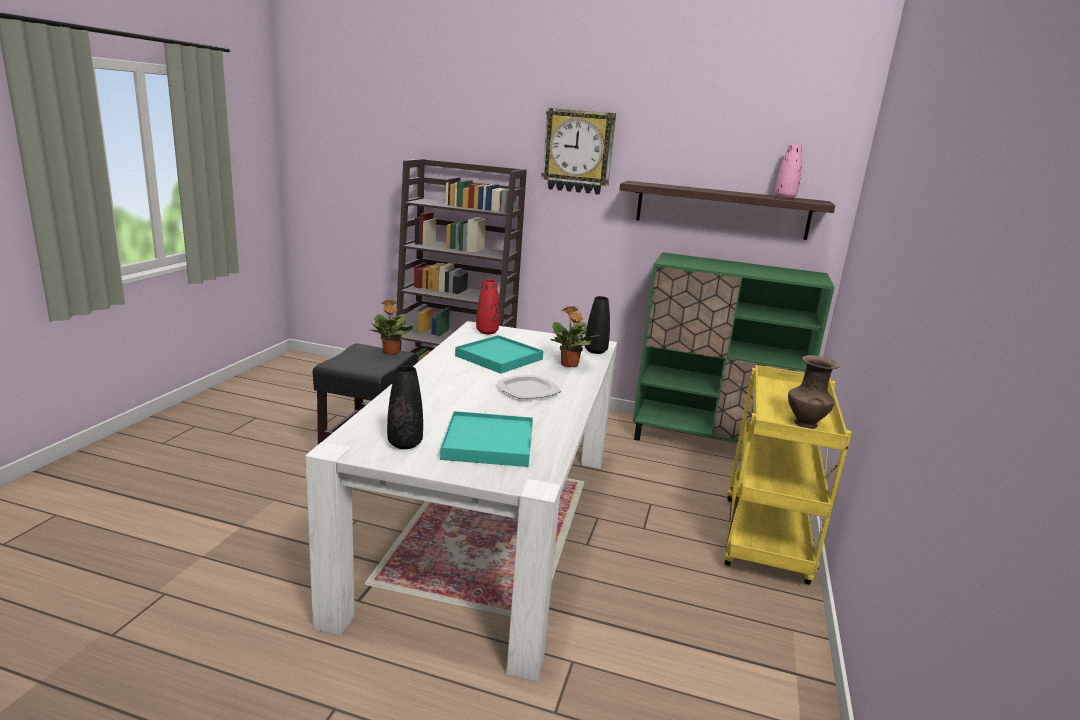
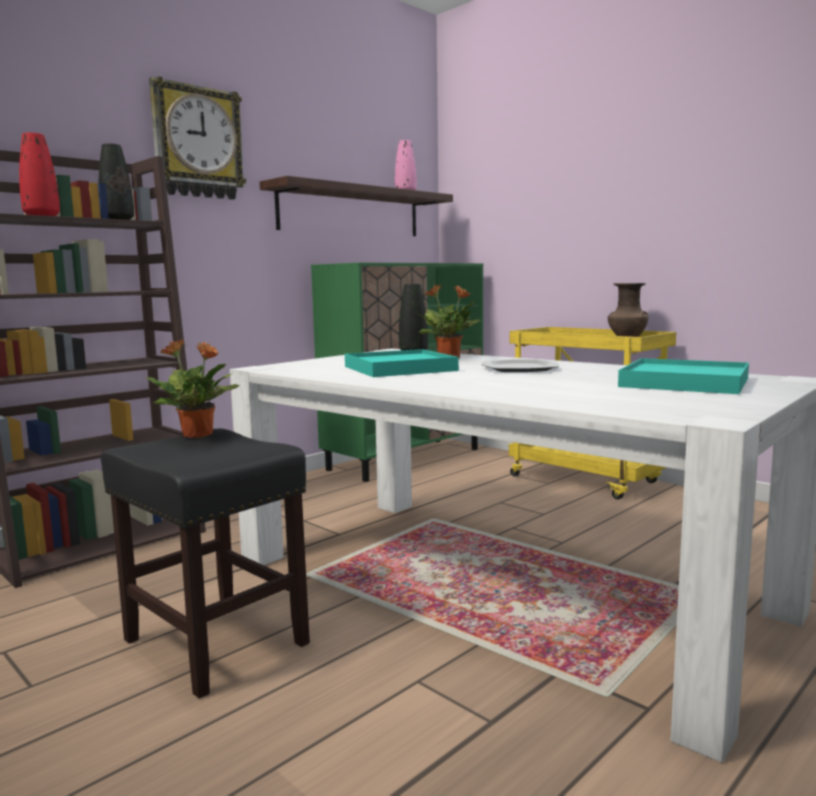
camera: 60 degrees left, 10 degrees down
(405, 444) = (691, 400): black vase -> black vase (118, 221)
(487, 332) = (293, 366): red vase -> red vase (42, 217)

